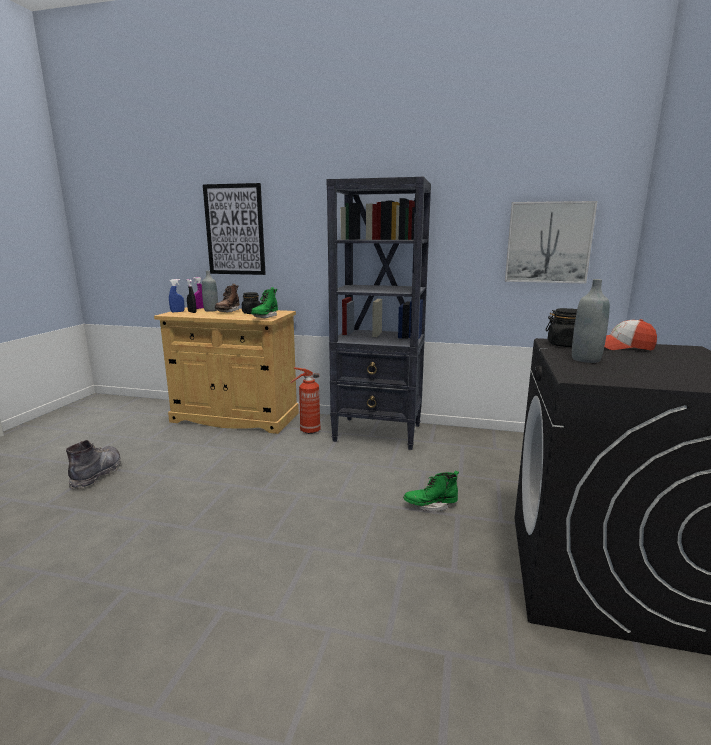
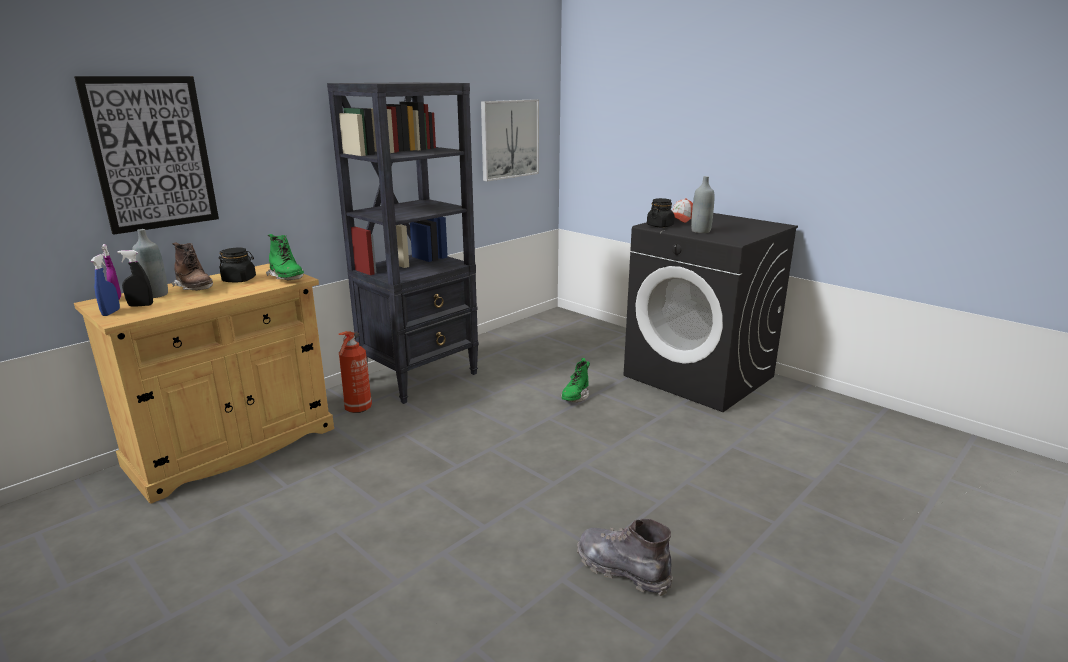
camera: 60 degrees left, 5 degrees up
(97, 474) = (249, 591): grey boot -> grey boot (622, 569)

